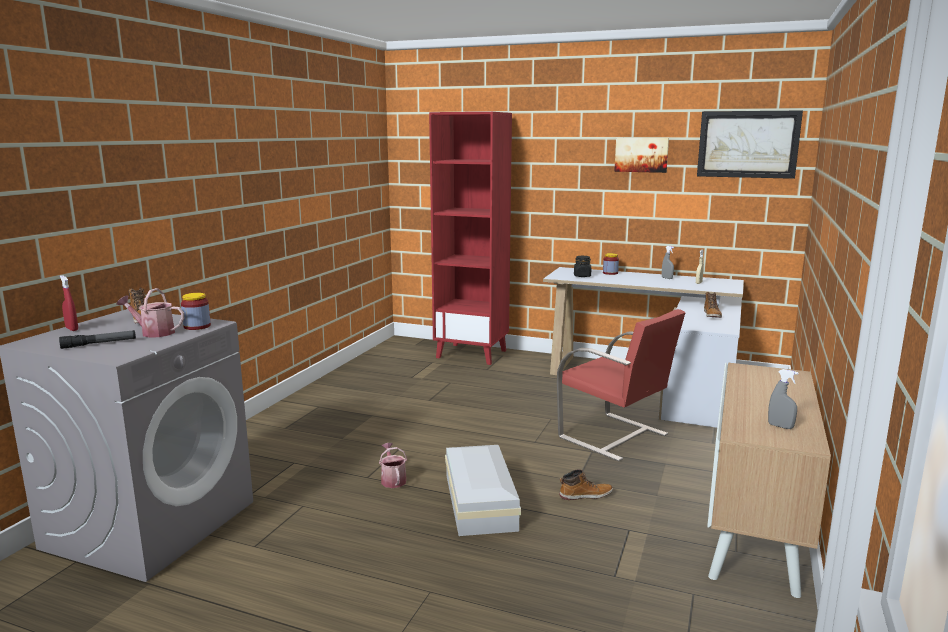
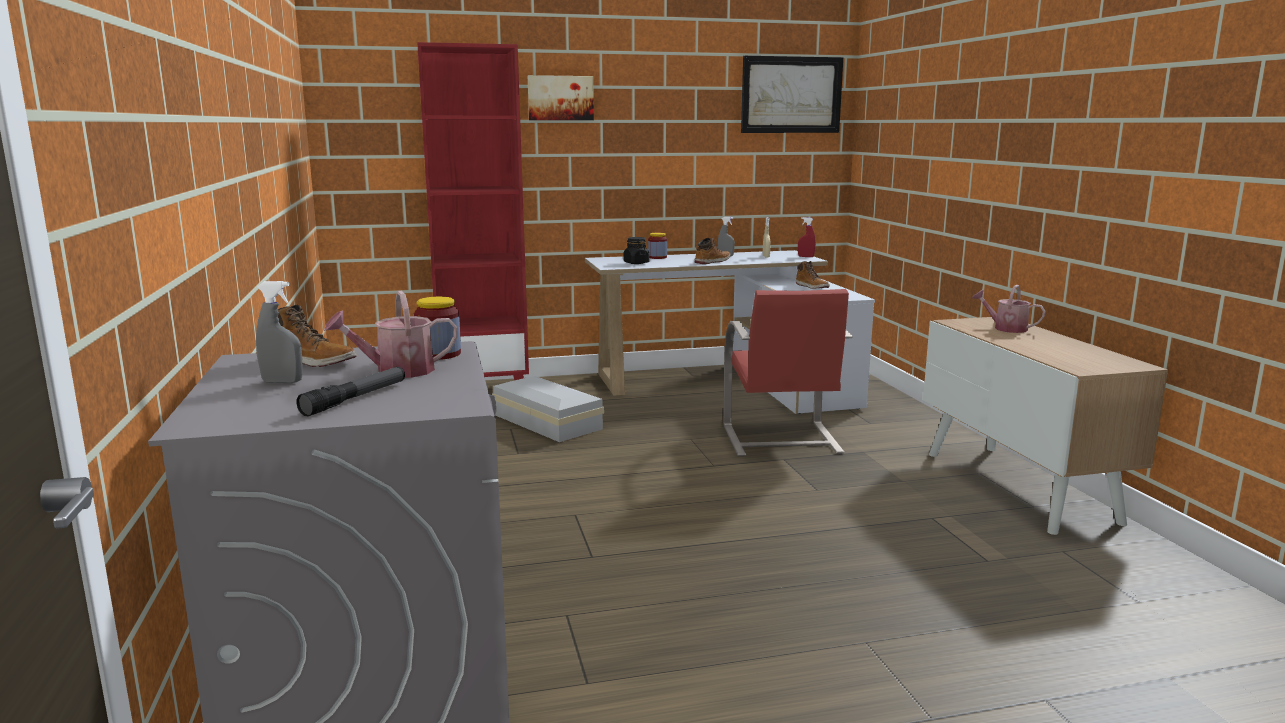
camera: 35 degrees left, 0 degrees up
(72, 329) = (220, 393): red spray bottle -> red spray bottle (806, 256)
(392, 479) = (627, 549): watering can -> watering can (1005, 328)
(481, 500) = (760, 537): white storage box -> white storage box (547, 421)
(585, 495) = (846, 500): boot -> boot (712, 262)
(614, 437) = (781, 440): red chair -> red chair turned 75 degrees clockwise
(641, 154) = (678, 108): picture -> picture (560, 98)
(780, 426) = (1091, 358): grey spray bottle -> grey spray bottle (282, 382)

